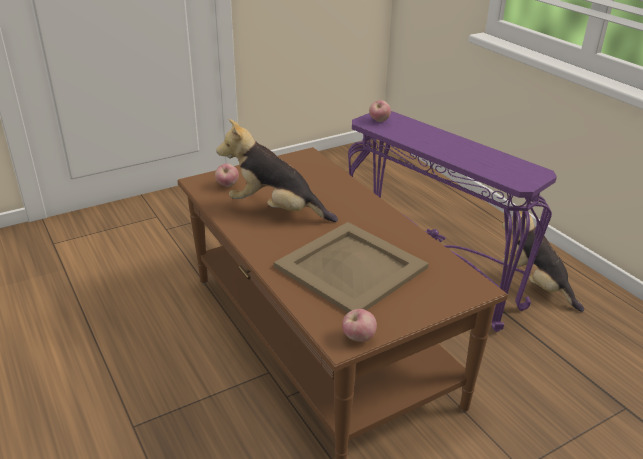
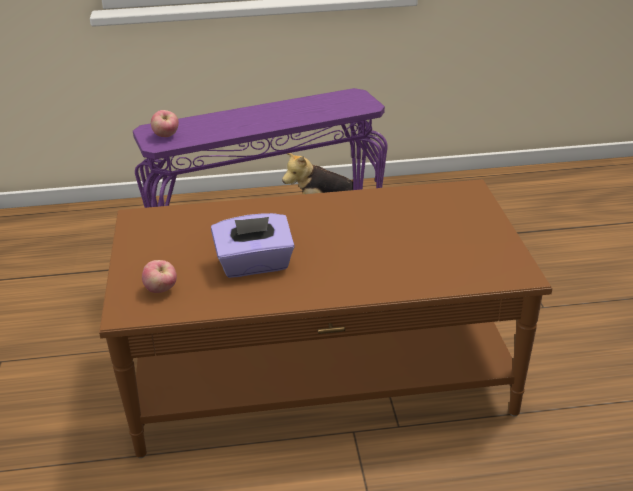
camera: 65 degrees left, 0 degrees up
(276, 210) = (254, 265): plush toy -> purple tissue box
(351, 266) = (401, 242): beige tray -> none
(358, 338) = (518, 265): apple -> none

